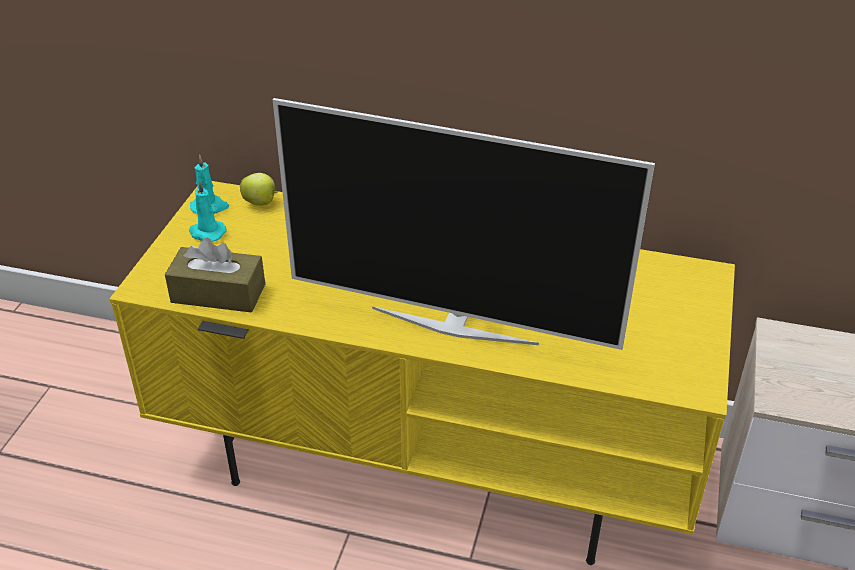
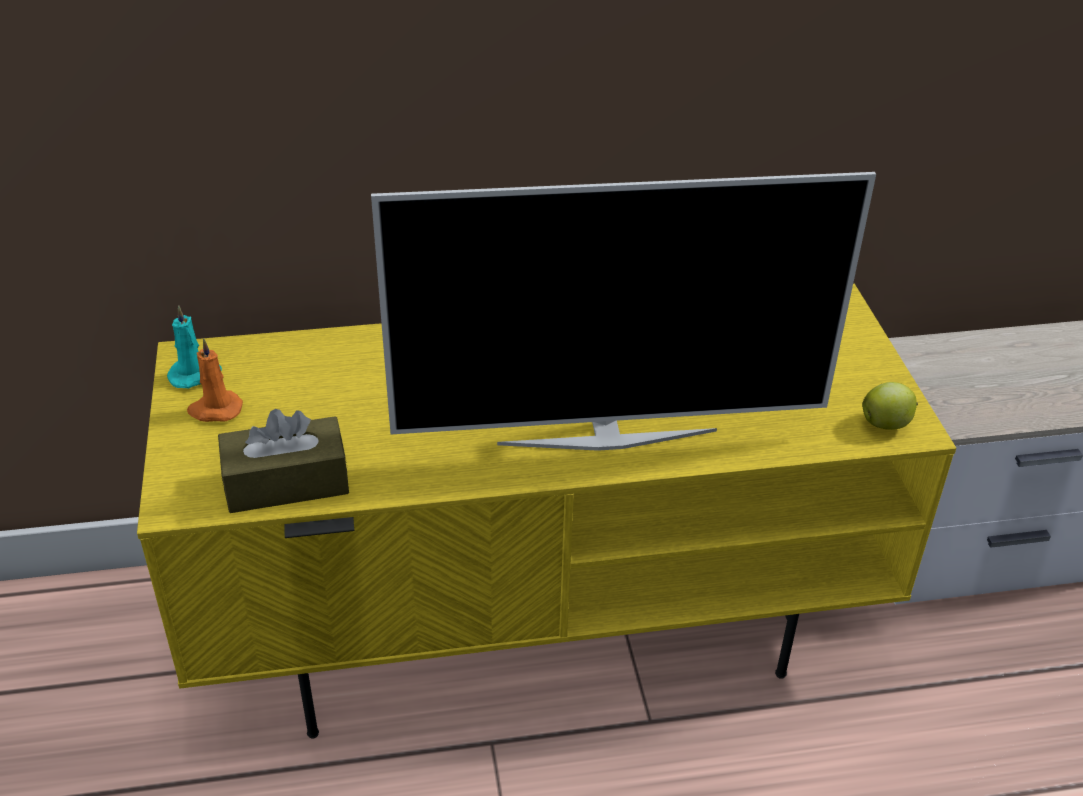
camera: 25 degrees left, 0 degrees up
(206, 233) = (215, 410): turquoise candle -> orange candle
(261, 203) = (262, 352): apple -> apple (886, 424)

